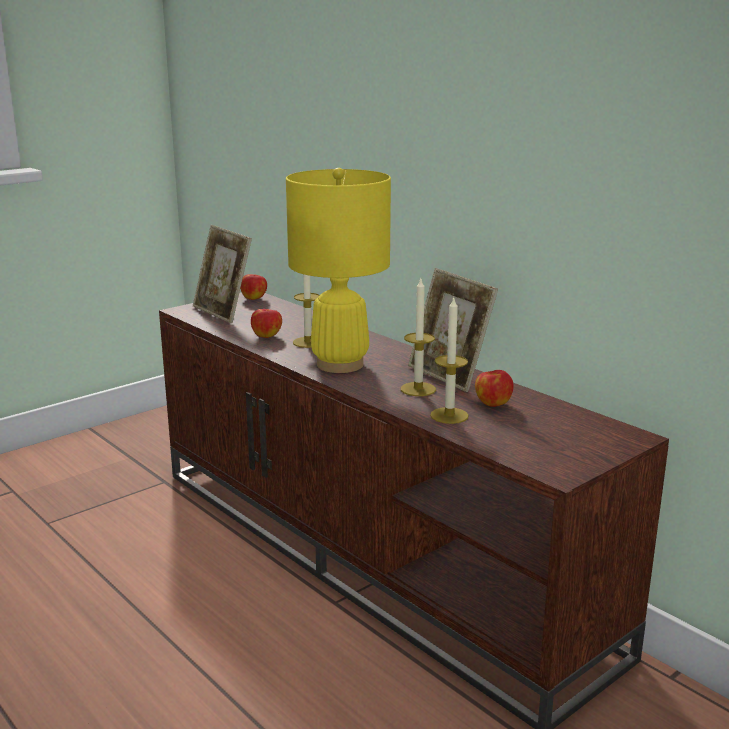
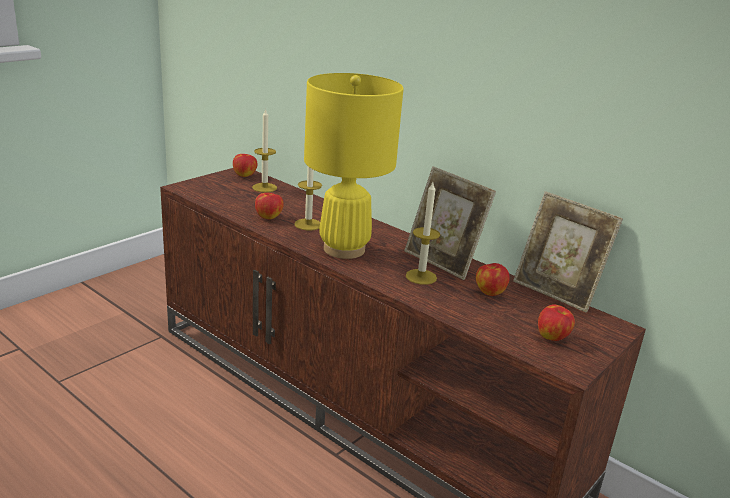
camera: 10 degrees left, 5 degrees up
(223, 312) = (221, 190): picture frame -> picture frame (556, 292)
(449, 415) = (457, 306): candle -> candle (264, 187)
(549, 445) = (552, 337): none -> apple

